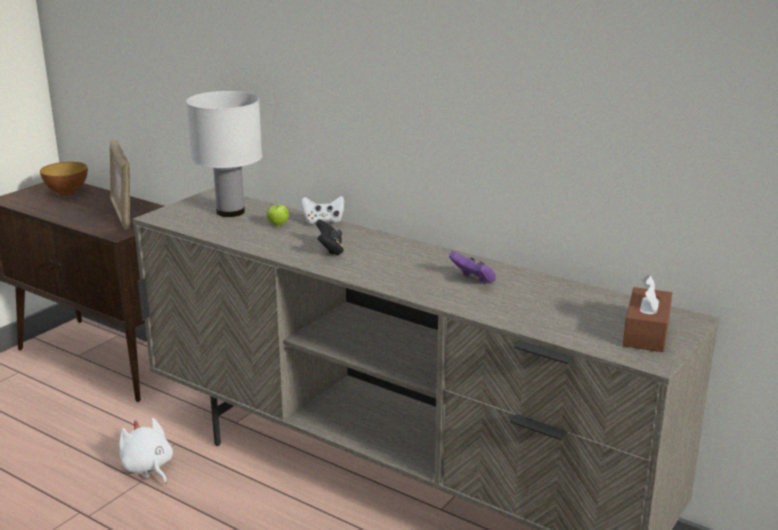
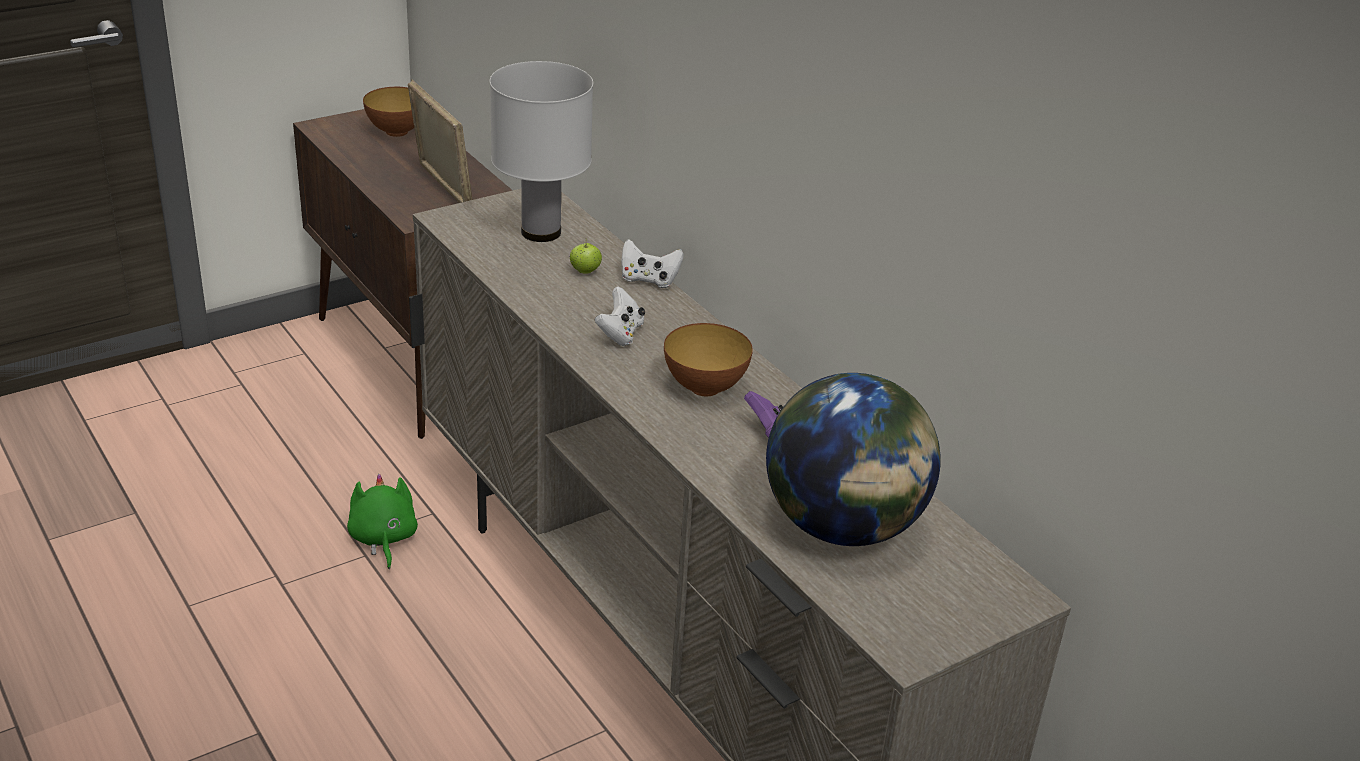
camera: 20 degrees right, 10 degrees up
(123, 215) = (442, 188): picture frame -> picture frame turned 150 degrees clockwise
(148, 468) = (383, 539): white plush toy -> green plush toy
(330, 250) = (620, 334): black game controller -> white game controller
(408, 264) = (705, 388): none -> bowl
(557, 311) = (844, 526): none -> globe
(646, 333) = (937, 601): brown tissue box -> none

